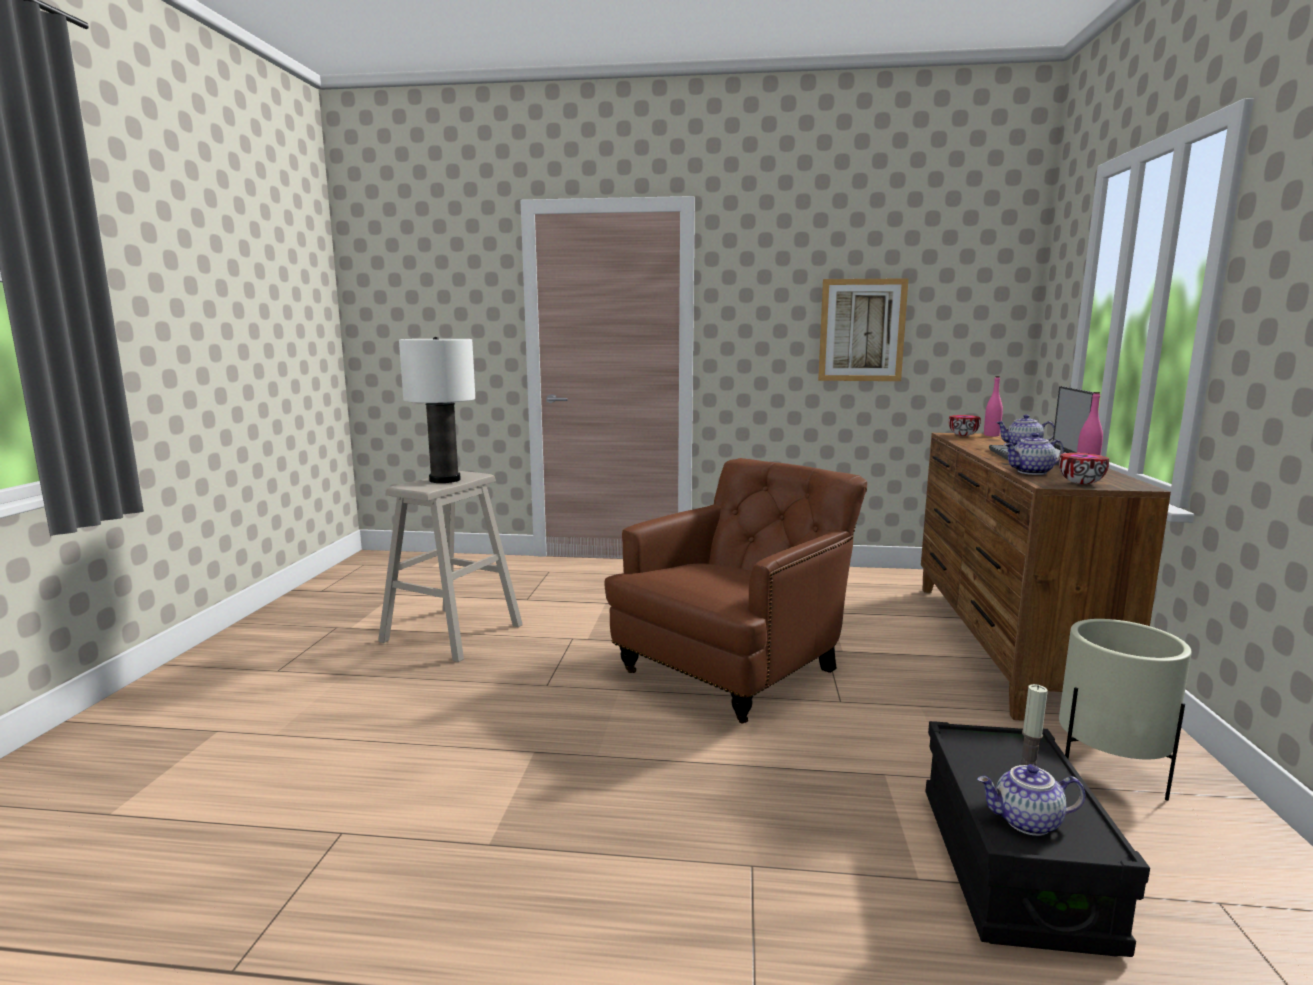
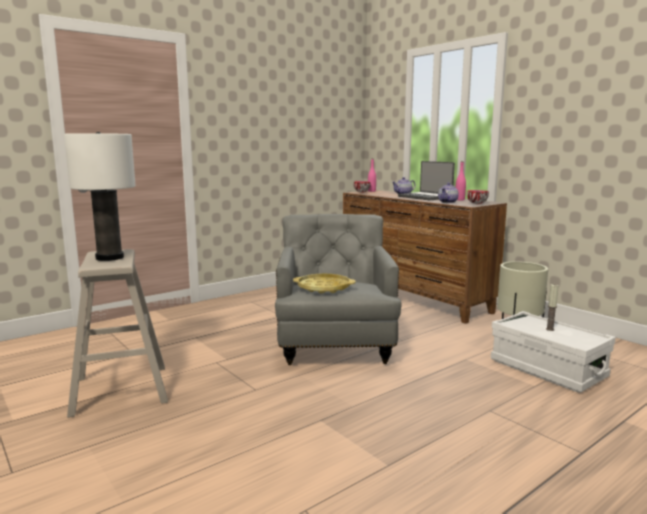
camera: 45 degrees left, 0 degrees up
(682, 574) = (324, 288): none -> yellow tray
(737, 668) = (334, 343): brown armchair -> grey armchair
(862, 330) = (289, 133): picture -> none
(1012, 867) = (547, 369): black storage box -> white storage box
(1027, 823) = (572, 339): teapot -> none

